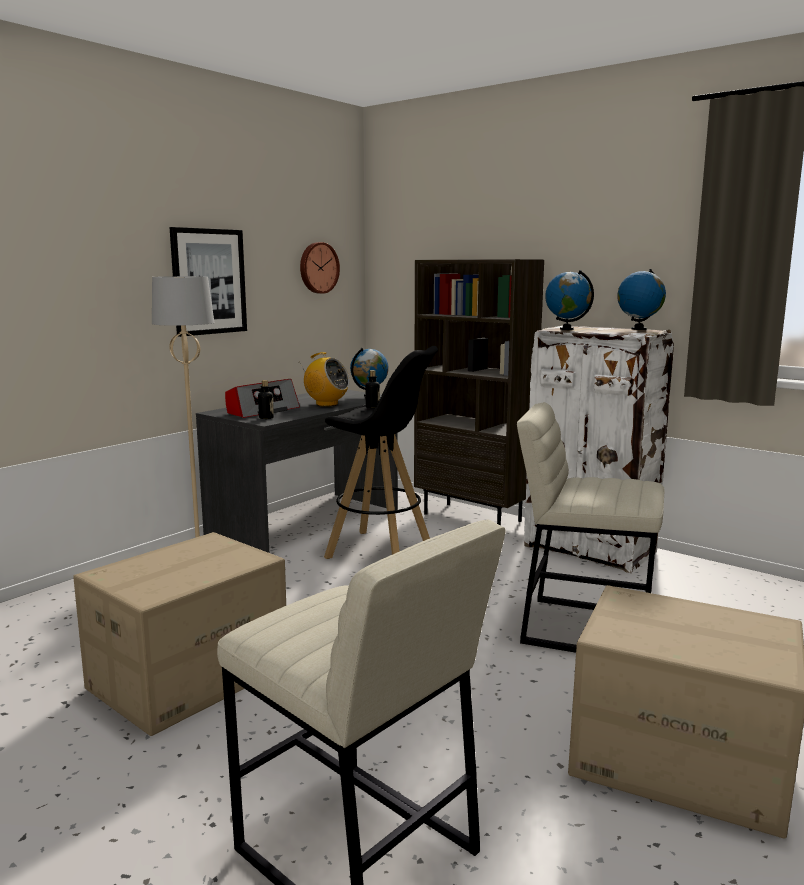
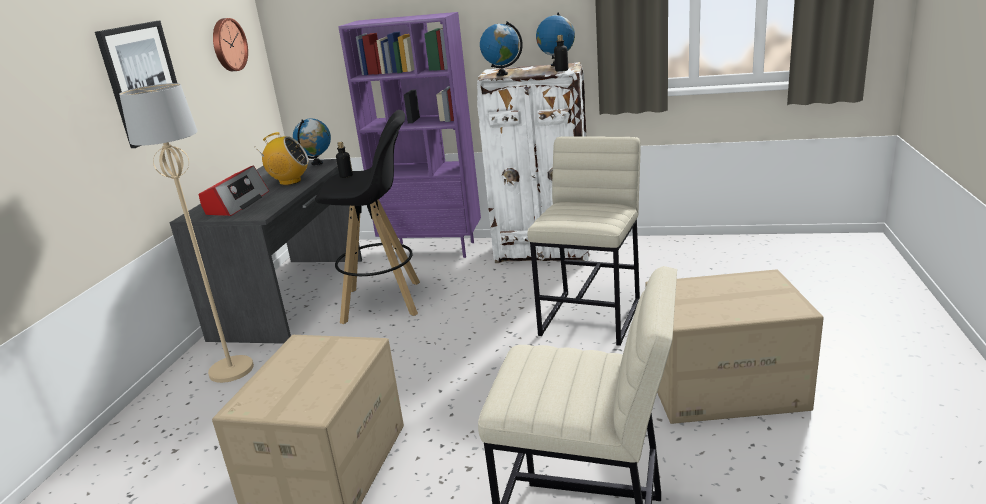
camera: 25 degrees left, 10 degrees up
(266, 418) = (253, 210): bottle -> bottle (561, 70)
(473, 517) = (433, 249): brown bookcase -> purple bookcase
(582, 628) = (591, 316): beige chair -> beige chair turned 120 degrees clockwise

